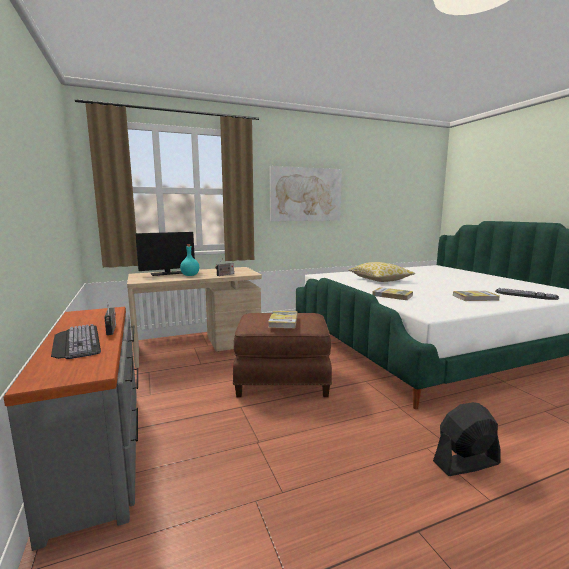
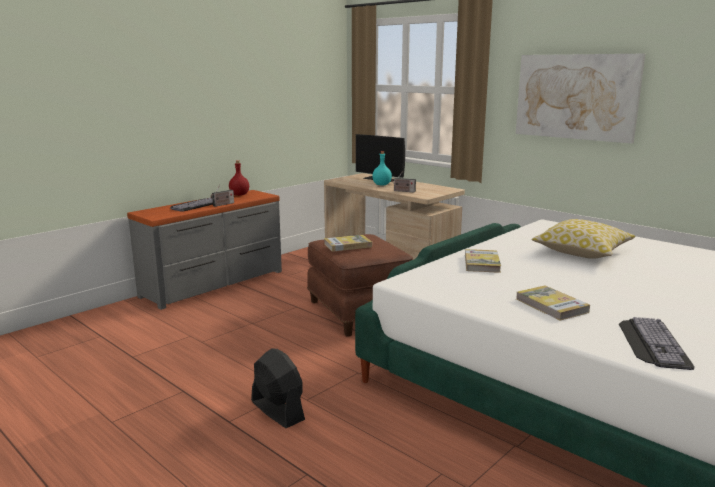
camera: 65 degrees right, 5 degrees up
(78, 318) = (240, 195): none -> red bottle

